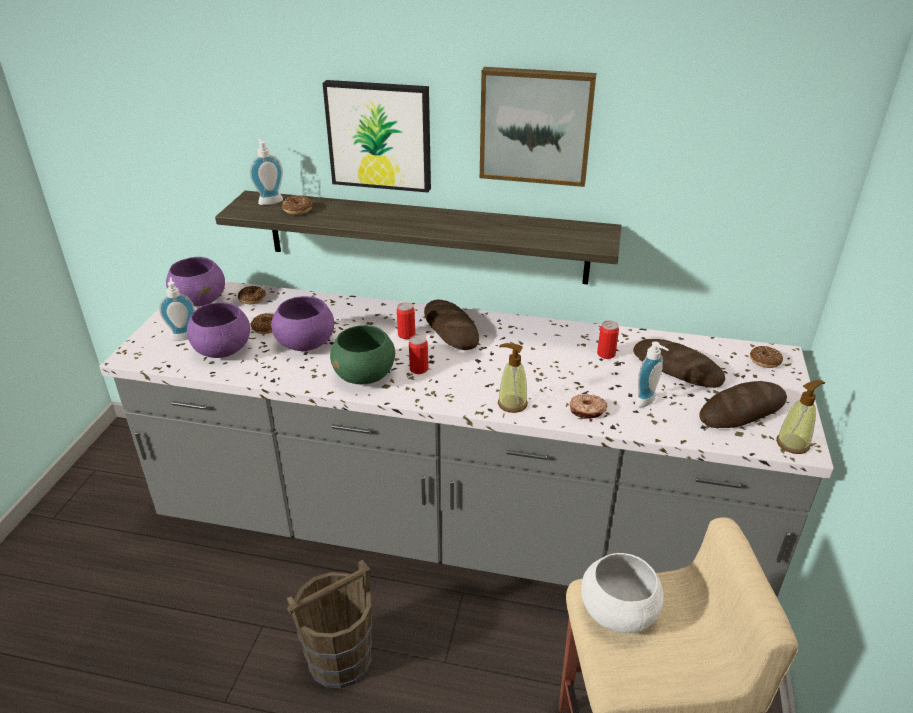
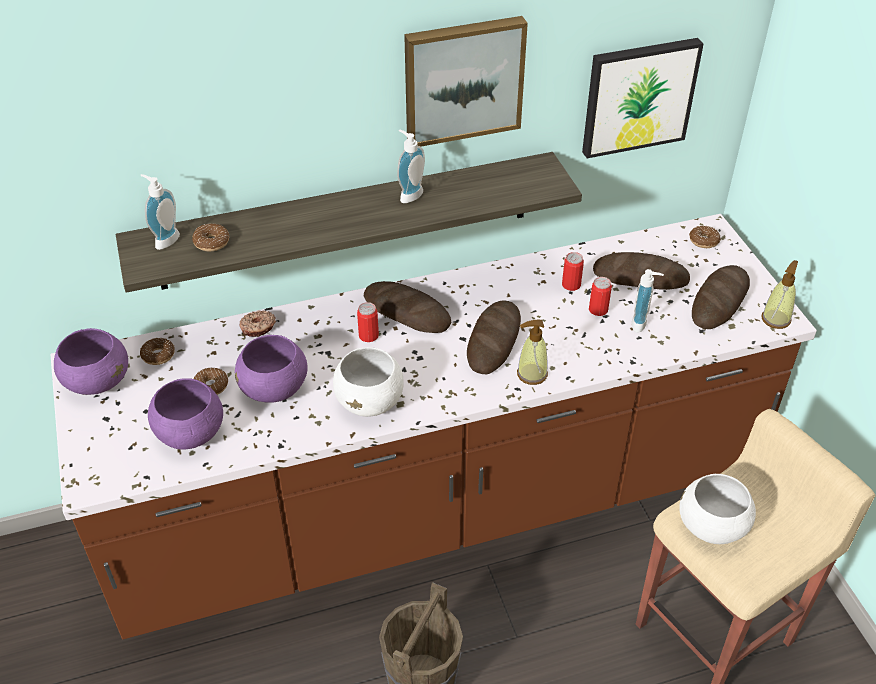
camera: 30 degrees left, 10 degrees up
(183, 335) = (124, 433): soap dispenser -> soap dispenser (409, 194)
(365, 376) = (370, 401): green bowl -> white bowl
(380, 135) = (287, 130): picture -> picture (638, 96)
(419, 369) = (415, 371): can -> can (598, 310)
(456, 529) = (438, 505): grey counter -> brown counter
(502, 370) = (494, 341): none -> bread
(587, 411) = (600, 354): donut -> donut (258, 328)

